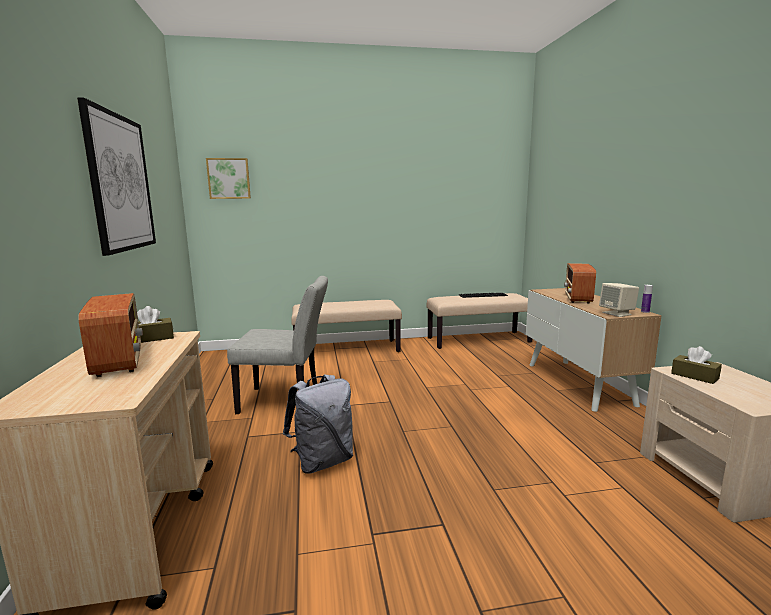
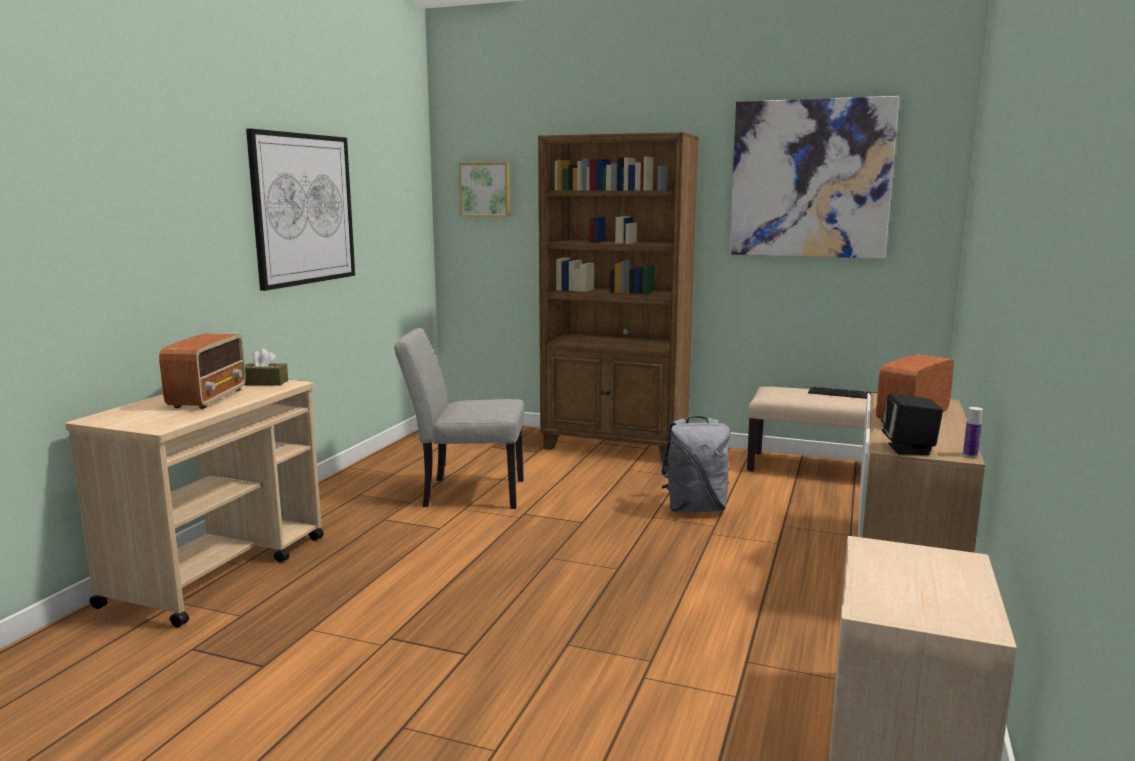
camera: 30 degrees right, 0 degrees up
(286, 401) = (465, 493): grey chair -> grey chair turned 150 degrees clockwise
(322, 461) = (425, 563): grey backpack -> grey backpack (695, 508)
(347, 349) = (615, 447): beige bench -> brown bookcase
(449, 171) = (810, 179): none -> picture
(617, 313) = (909, 449): beige speaker -> black speaker
(694, 376) = (887, 559): brown tissue box -> none

